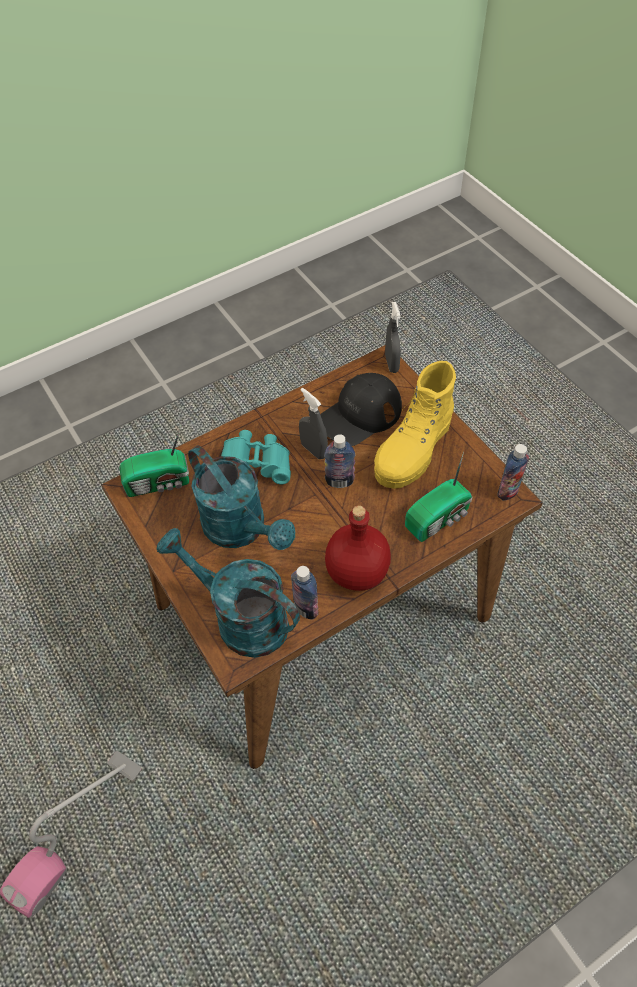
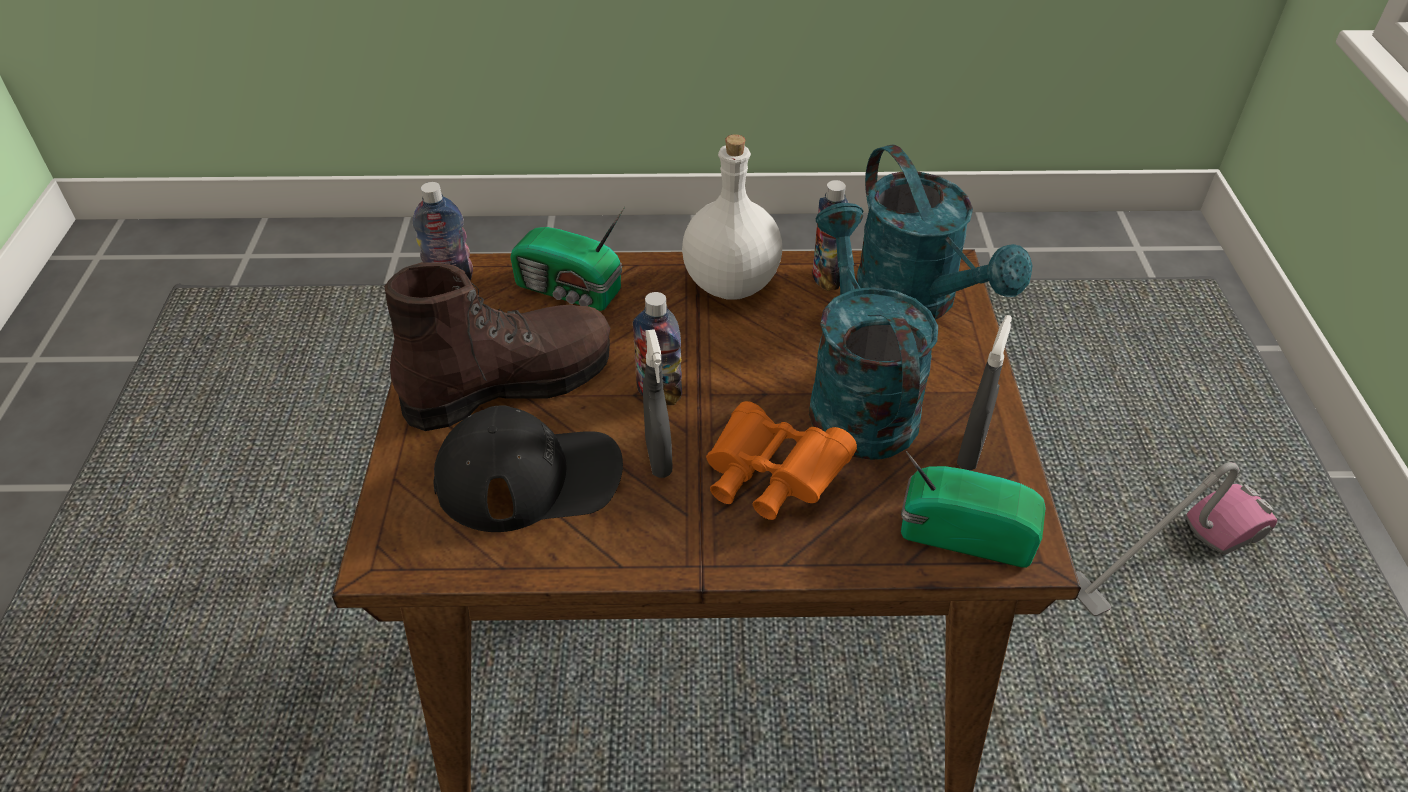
camera: 150 degrees left, 10 degrees down
(257, 465) = (770, 479): turquoise binoculars -> orange binoculars
(356, 571) = (732, 285): red bottle -> white bottle
(391, 364) = (376, 544): grey spray bottle -> grey spray bottle (971, 451)
(413, 451) = (510, 383): yellow boot -> brown boot
(439, 518) = (570, 291): radio -> radio turned 150 degrees counterclockwise

